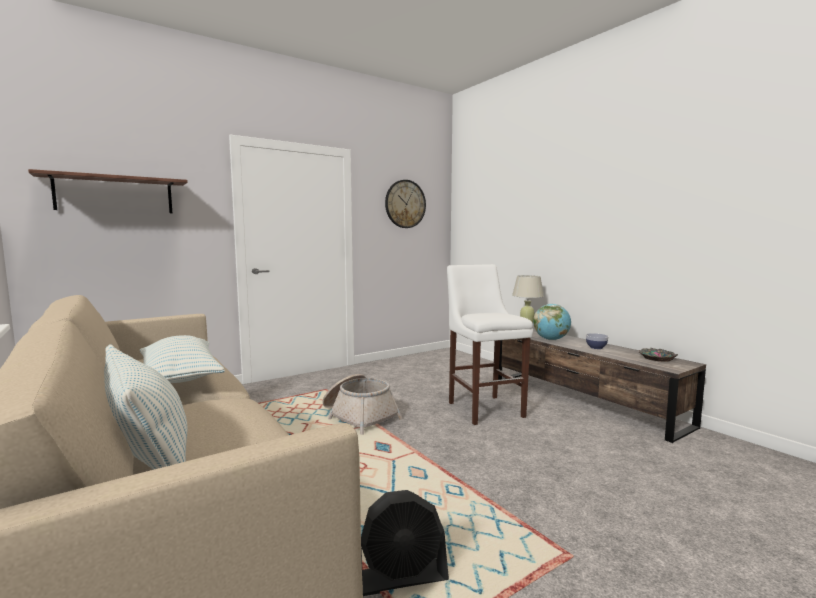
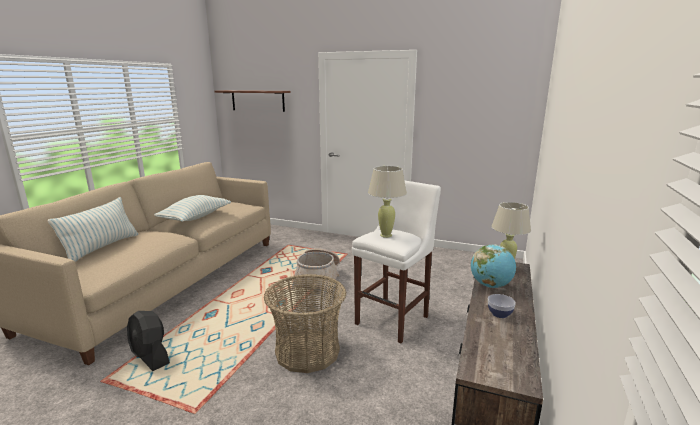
camera: 55 degrees right, 10 degrees up
(405, 204) = (476, 100): wall clock -> none
(488, 315) = (386, 235): none -> beige table lamp
(500, 458) = (307, 351): none -> basket
(656, 358) = (511, 357): bowl -> none

